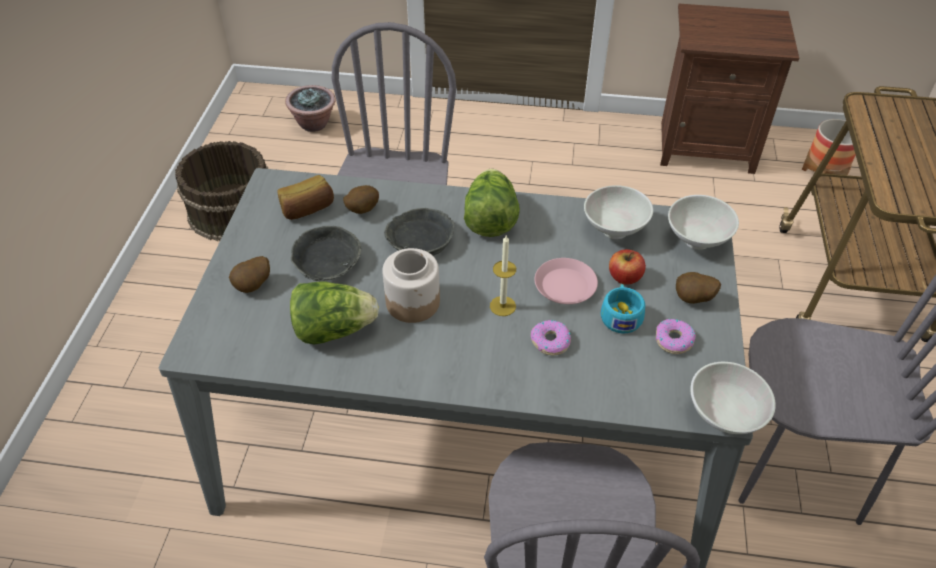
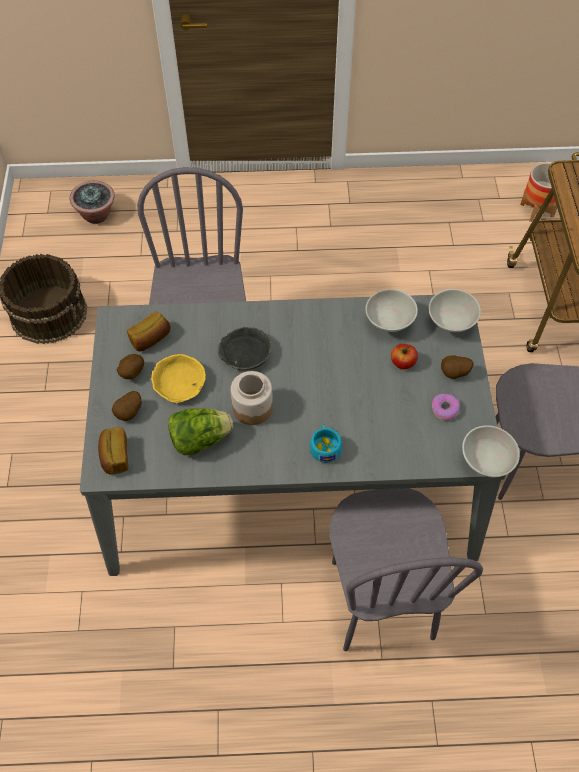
camera: 10 degrees left, 10 degrees up
(217, 333) = (114, 456): none -> bread
(327, 262) = (179, 383): grey bowl -> yellow bowl
(361, 210) = (193, 334): potato -> potato (131, 373)
(490, 220) = (294, 328): lettuce -> none
(502, 306) = (319, 400): candle -> none
(550, 341) = (358, 424): donut -> none
(565, 285) = (361, 376): pink plate -> none
(620, 315) = (405, 394): turquoise cup -> turquoise cup (325, 446)
(705, 146) = (439, 192): brown nightstand -> none

